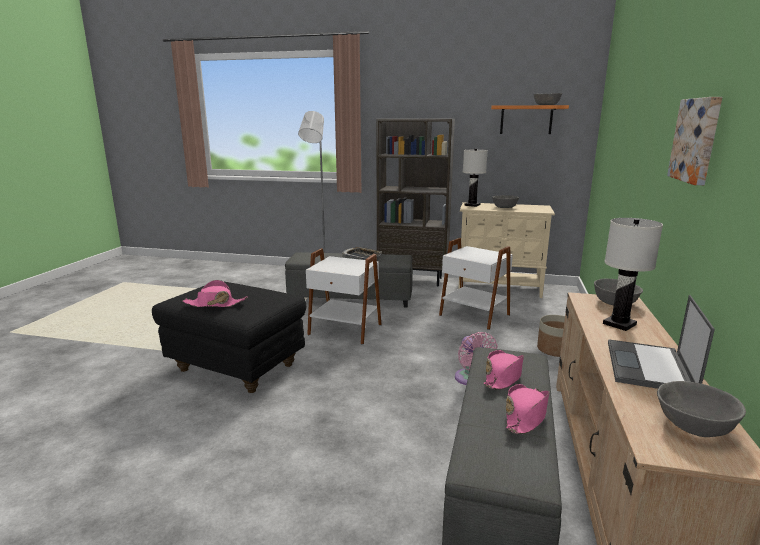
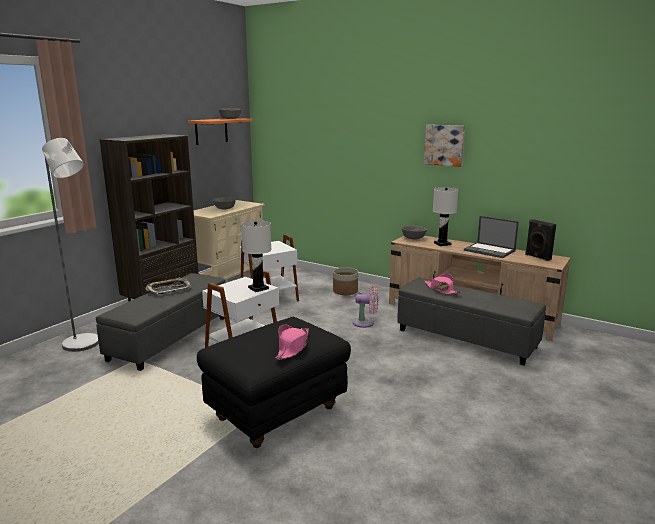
camera: 70 degrees left, 0 degrees up
(472, 205) = (201, 213): white table lamp -> white table lamp (258, 288)
(526, 415) = (482, 294): pink hat -> none
(694, 425) = (537, 257): grey bowl -> black speaker

